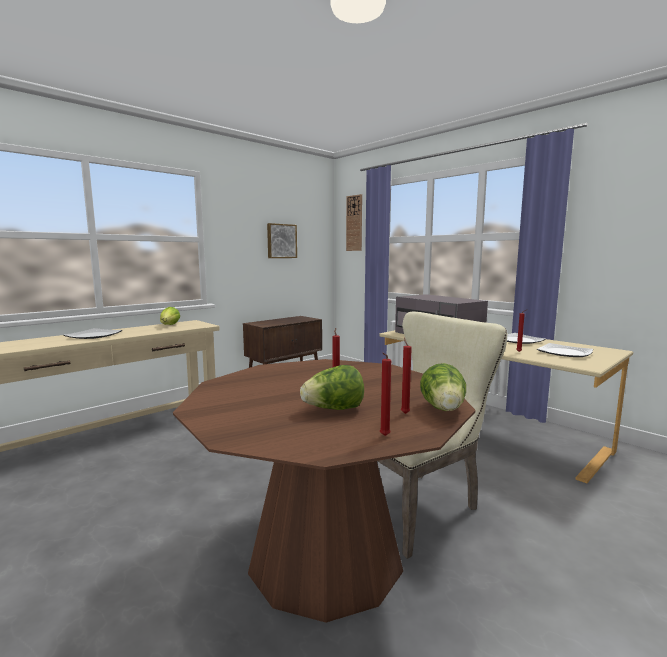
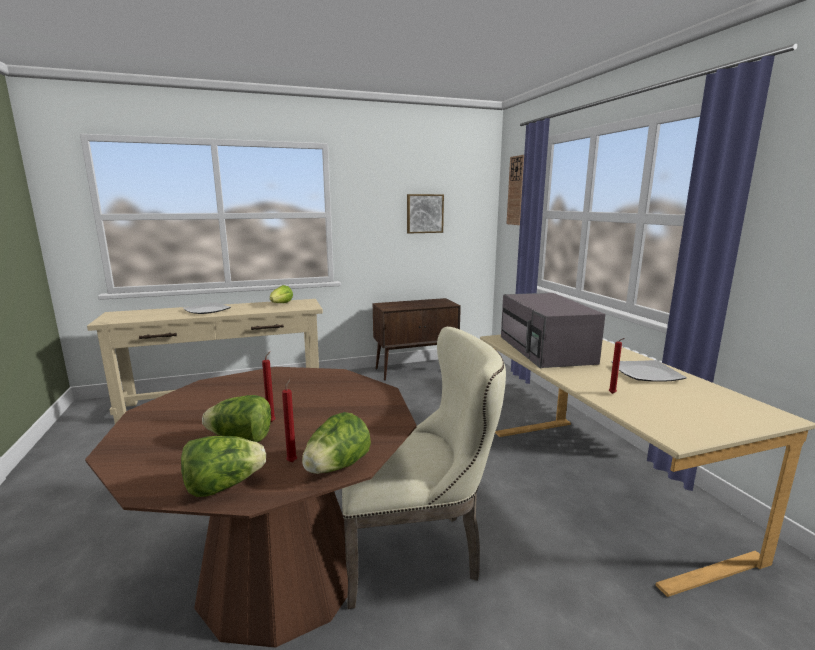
camera: 25 degrees right, 5 degrees up
(383, 436) = (223, 486): red candle -> lettuce
(565, 353) = (682, 407): plate -> none

